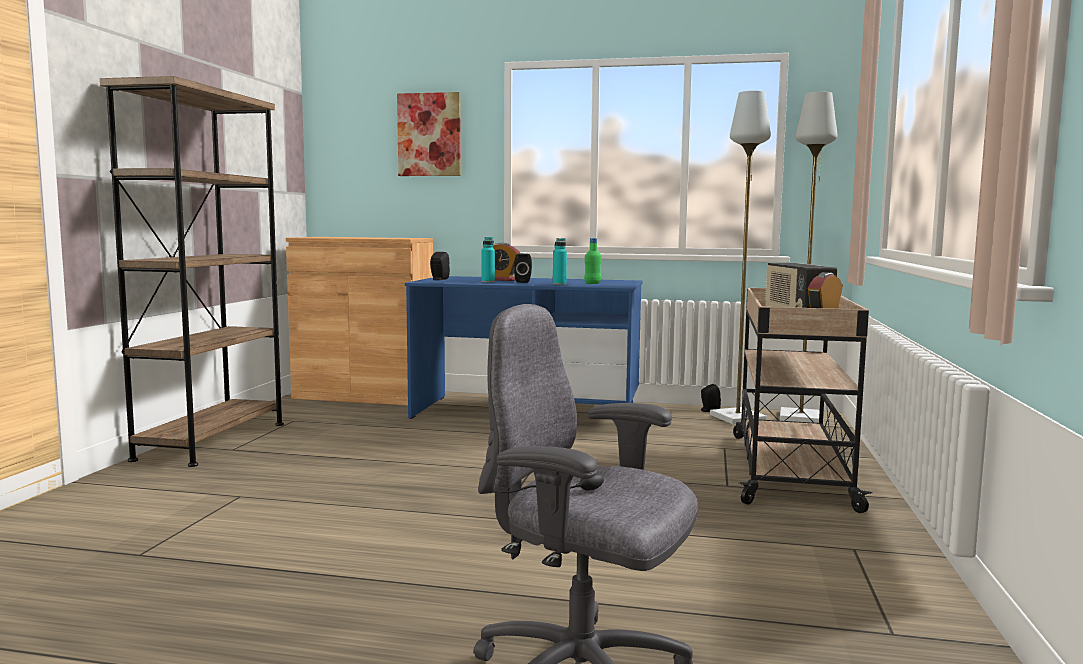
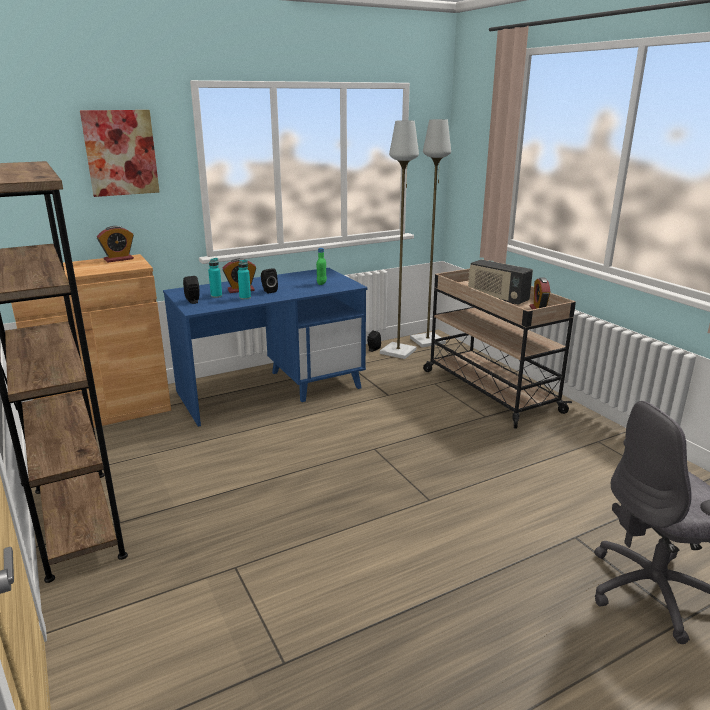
camera: 40 degrees left, 15 degrees up
(404, 237) = (118, 259): none -> alarm clock
(559, 284) = (306, 290): turquoise bottle -> turquoise bottle (216, 296)

